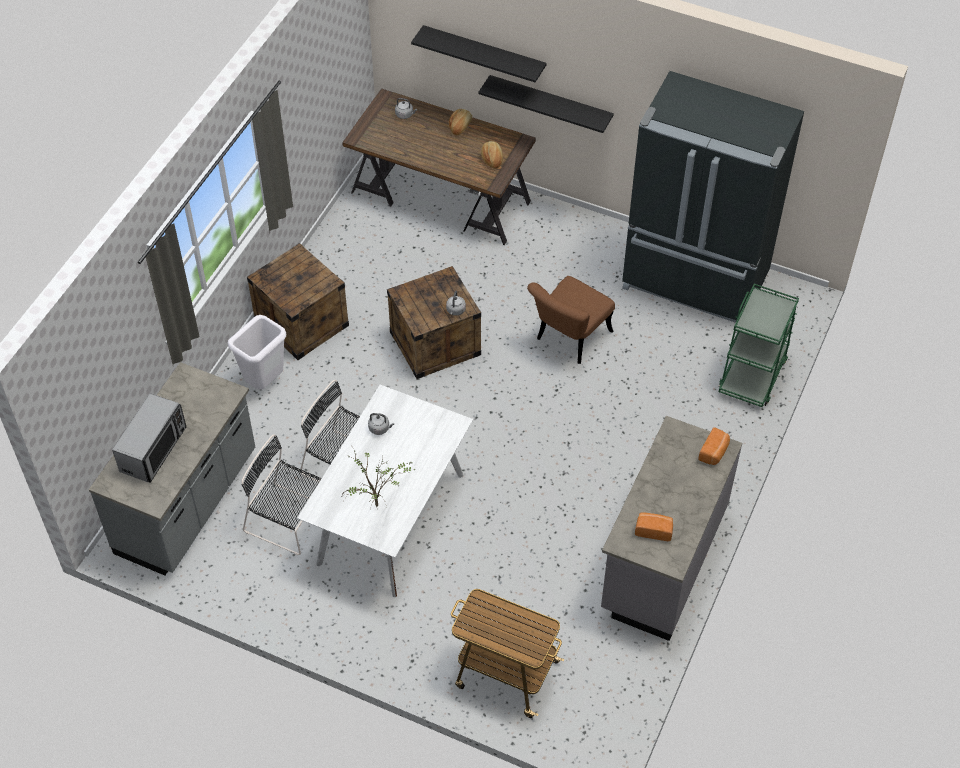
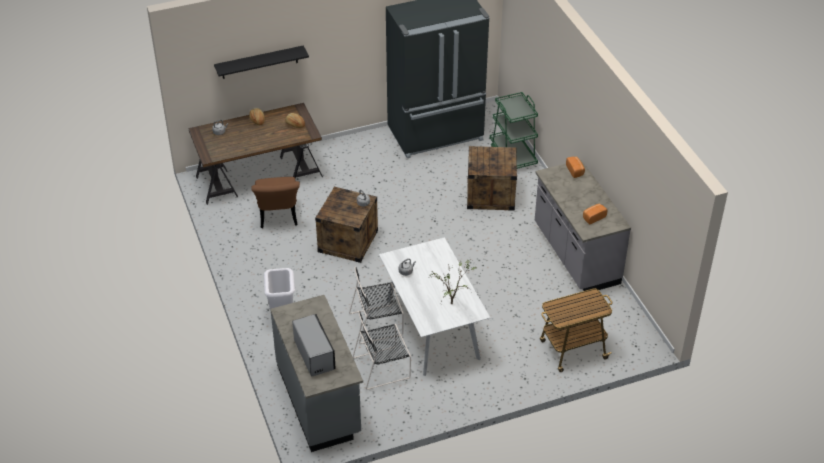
camera: 45 degrees left, 10 degrees down
(301, 322) = (263, 279): crate -> crate (490, 195)
(550, 104) = (309, 73): black shelf -> none
(569, 340) = (411, 196): brown chair -> brown chair (278, 218)

